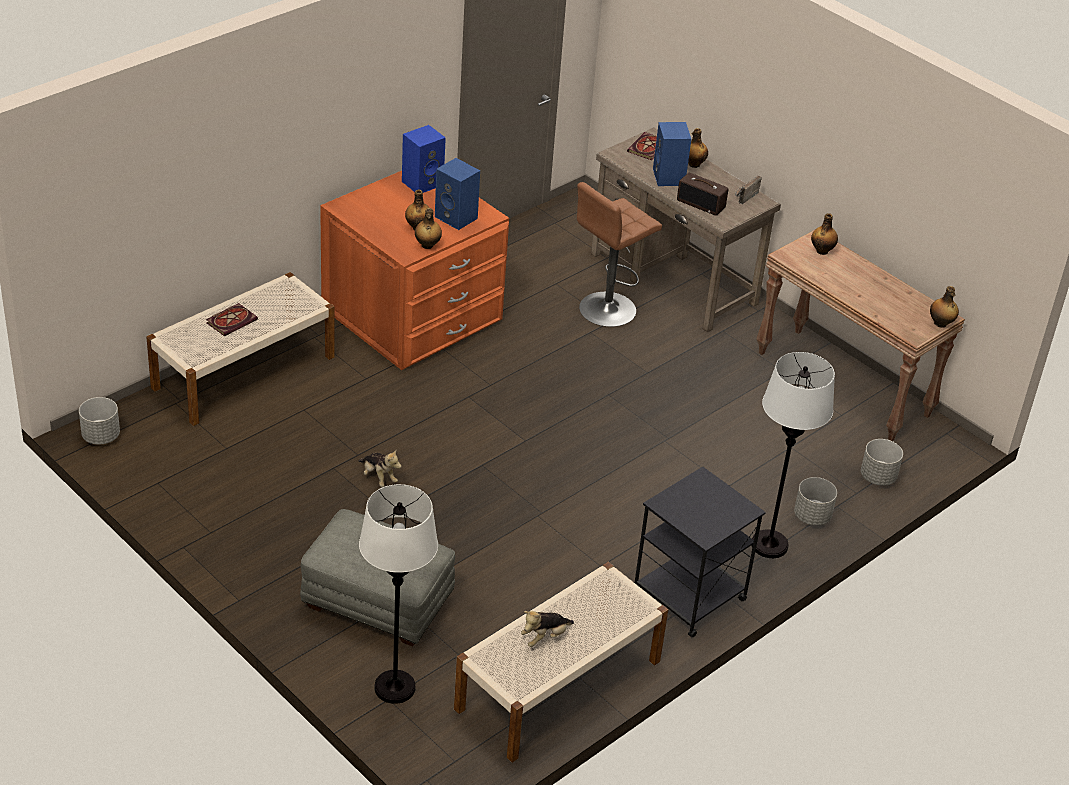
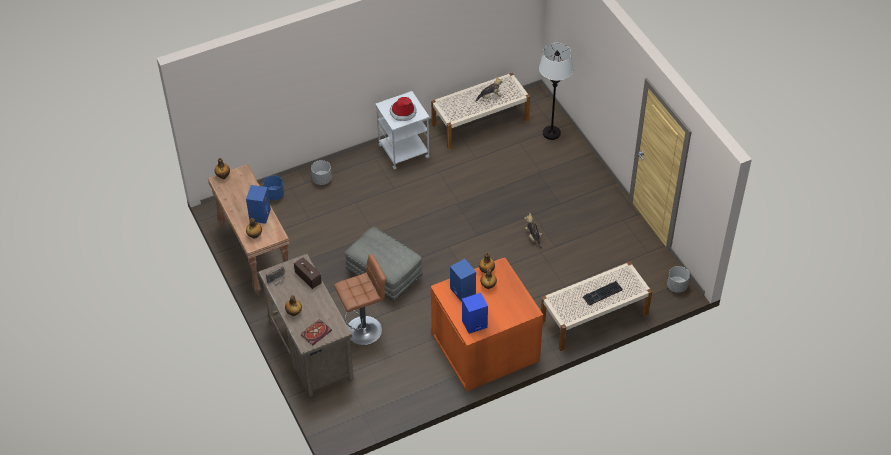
camera: 160 degrees left, 10 degrees up
(232, 321) = (602, 294): book -> keyboard
(377, 603) = (550, 171): grey ottoman -> grey ottoman (385, 275)
(669, 177) = (315, 303): blue speaker -> blue speaker (259, 214)
(688, 596) = (404, 150): black cart -> white cart
(699, 502) = (403, 112): none -> hat
(769, 545) = (352, 169): white floor lamp -> none
(878, 477) = (274, 195): grey planter -> blue planter

